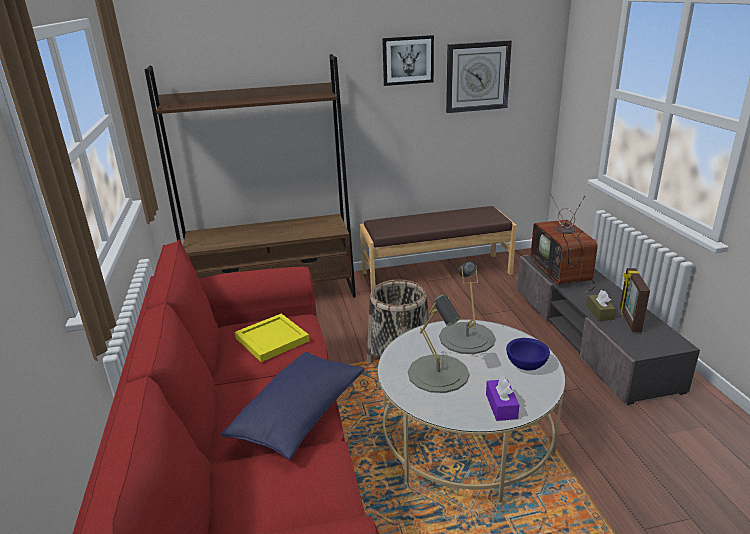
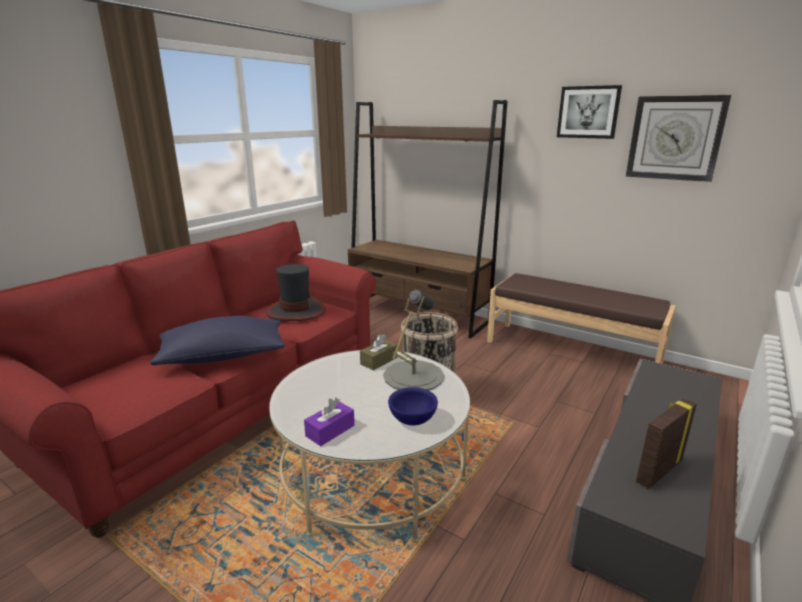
camera: 45 degrees right, 5 degrees down
(271, 339) = (296, 311): yellow tray -> hat
(438, 373) = (341, 384): grey table lamp -> none
(563, 273) = (661, 392): television -> none
(599, 313) = (632, 444): brown tissue box -> brown tissue box (379, 361)

